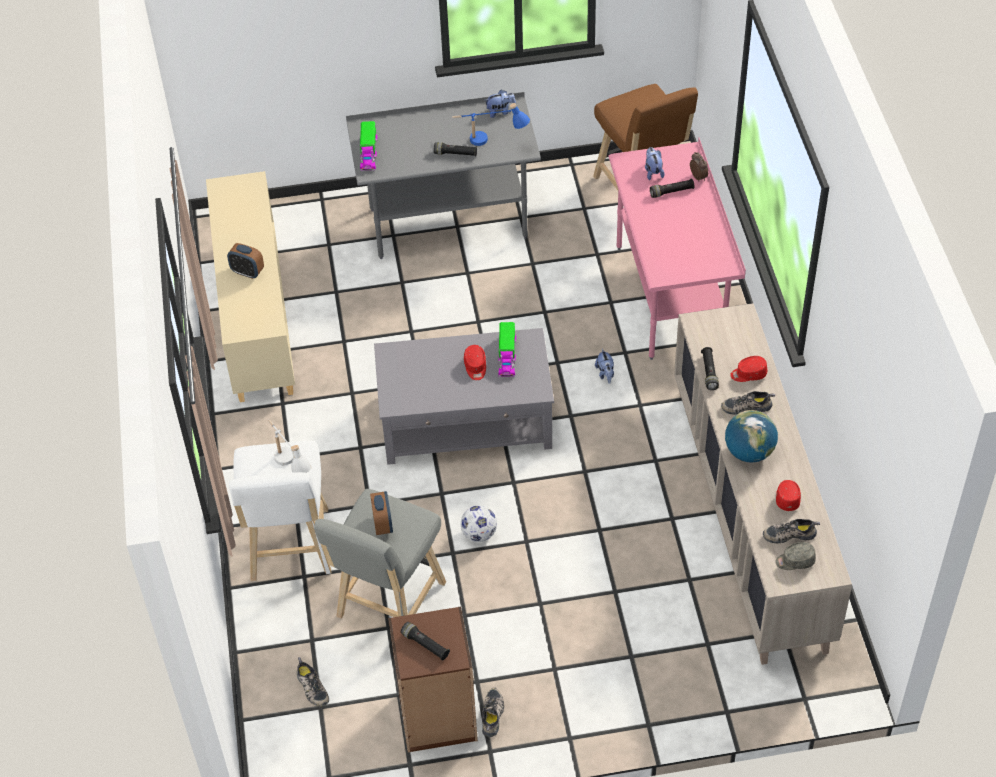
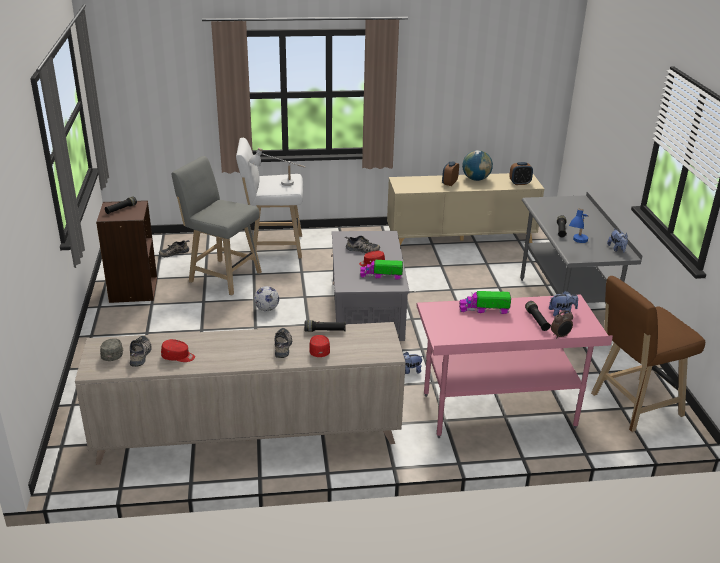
camera: 90 degrees right, 20 degrees down
(368, 153) = (553, 201): toy truck -> toy truck (484, 309)
(383, 524) = (225, 208): alarm clock -> alarm clock (519, 183)
(493, 715) = (124, 308): shoe -> shoe (362, 249)
(749, 452) = (233, 342): globe -> globe (476, 179)

